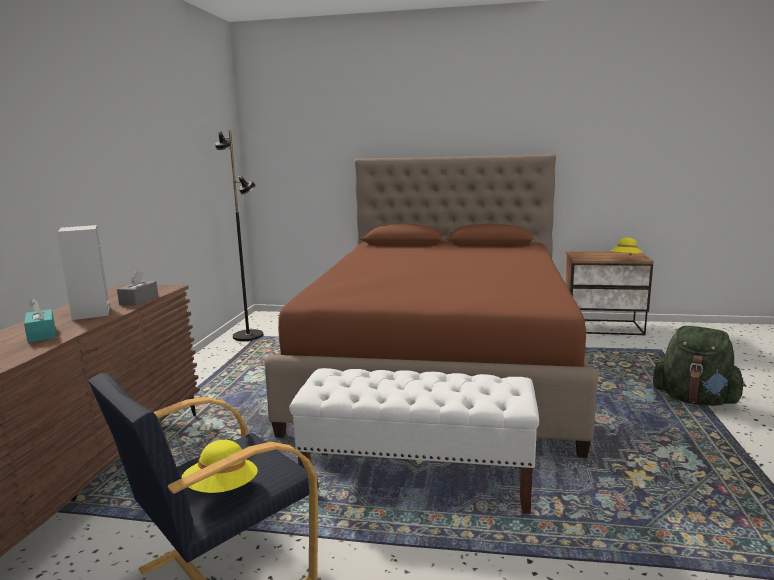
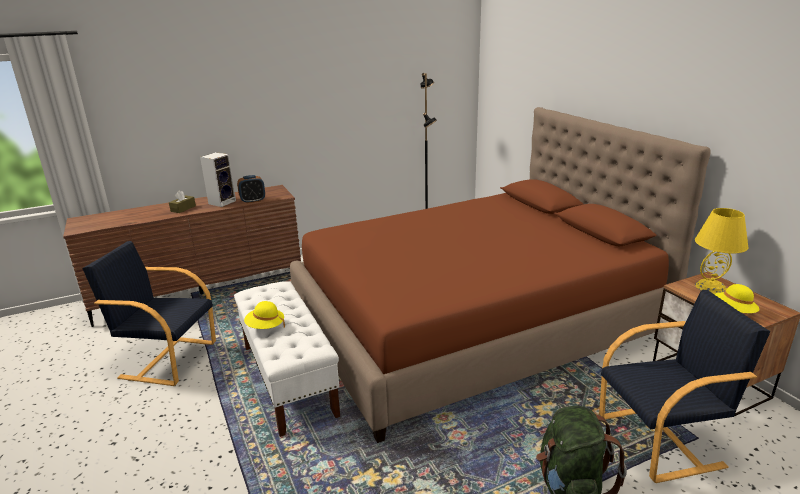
camera: 55 degrees right, 10 degrees up
(42, 334) = (183, 208): turquoise tissue box -> brown tissue box
(139, 300) = (253, 201): grey tissue box -> alarm clock
(222, 490) = (146, 316): yellow hat -> yellow hat (265, 327)
(588, 255) = (710, 287): none -> yellow table lamp
(657, 358) = (662, 440): none -> black armchair

